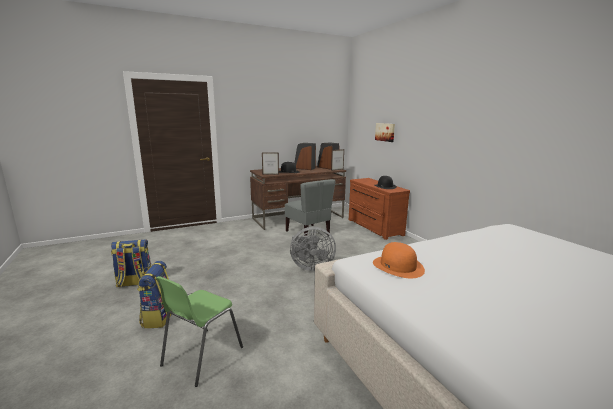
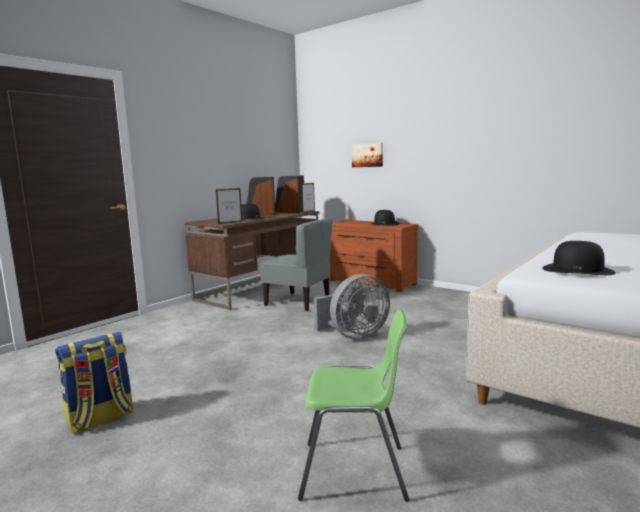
camera: 25 degrees left, 5 degrees down
(158, 317) = (213, 449): backpack -> none
(201, 356) = (355, 472): green chair -> green chair turned 90 degrees counterclockwise
(398, 266) = (578, 270): orange hat -> black hat

